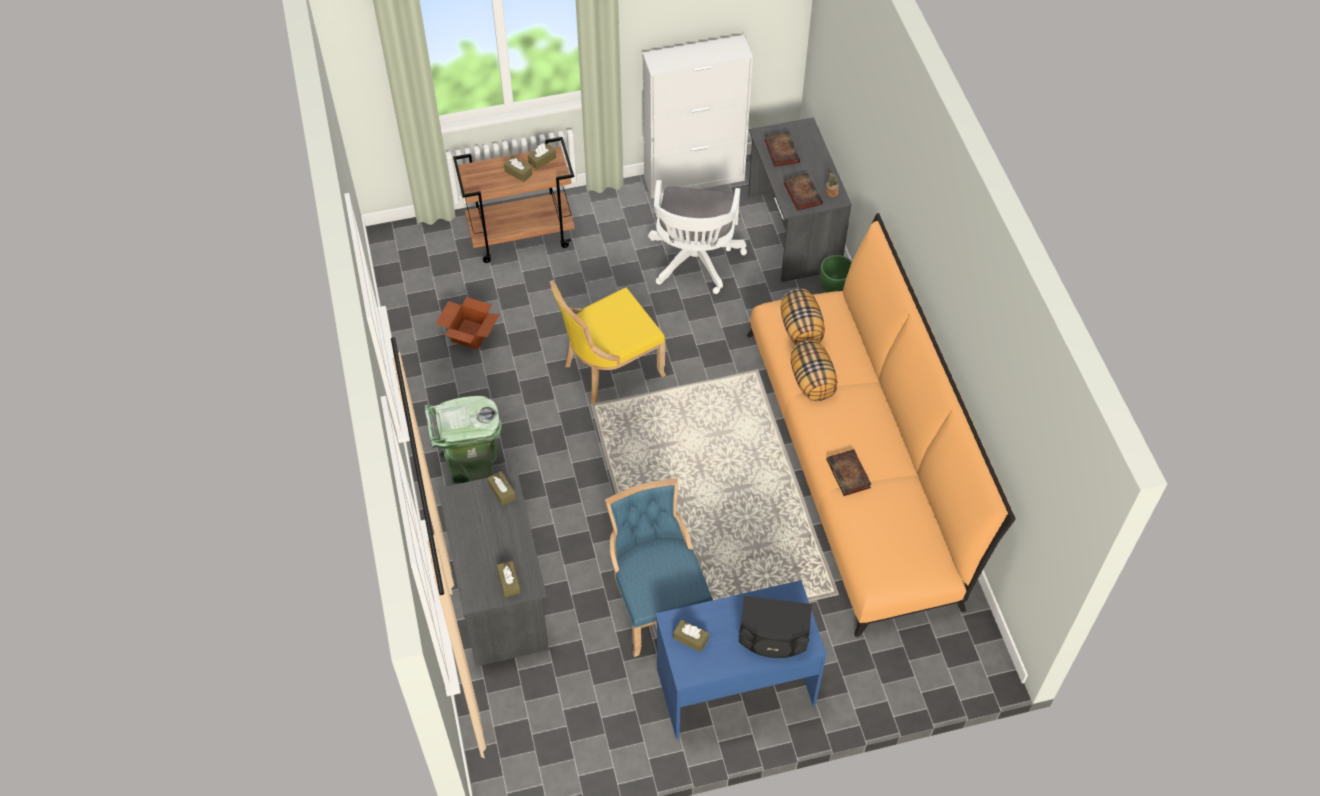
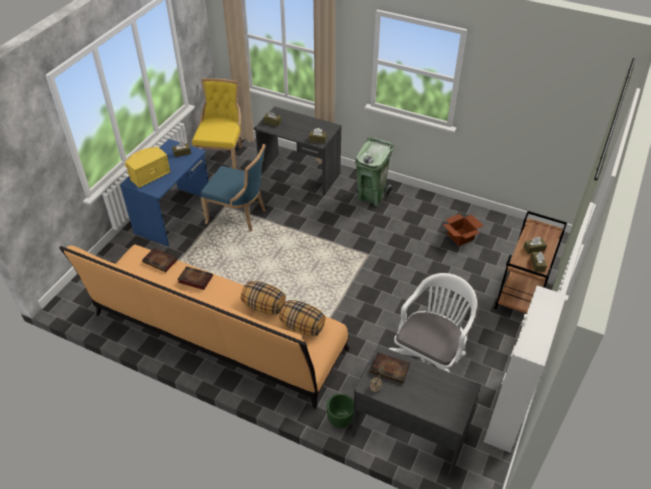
camera: 130 degrees right, 10 degrees down
(609, 369) = (384, 274): yellow chair -> yellow chair (222, 157)
(694, 262) = (429, 361): white office chair -> white office chair turned 75 degrees clockwise
(773, 637) = (148, 174): black speaker -> yellow speaker
(780, 150) = (442, 387): book -> book (161, 261)

